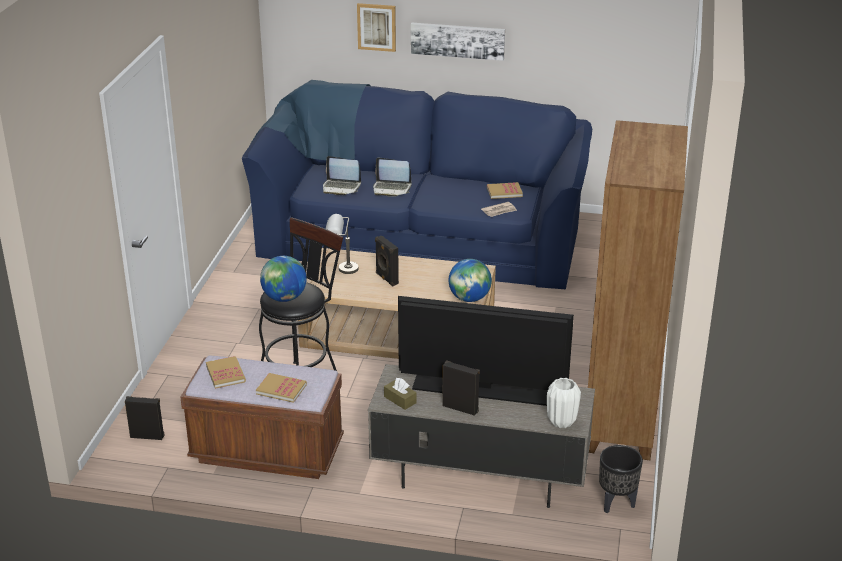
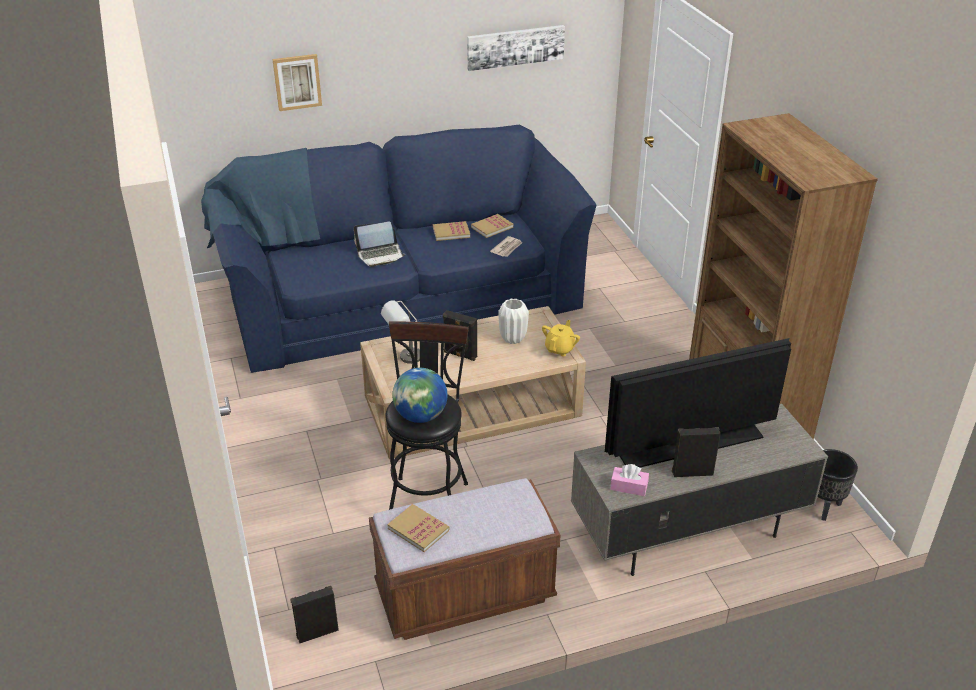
camera: 30 degrees left, 5 degrees up
(281, 389) = (495, 523): book -> book (451, 232)
(341, 187) = (327, 268): laptop -> none
(400, 400) = (629, 487): brown tissue box -> pink tissue box
(457, 40) = (388, 79): picture -> picture (515, 47)
(469, 298) = (560, 349): globe -> yellow teapot
(561, 422) = (791, 450): white vase -> white vase (512, 339)

